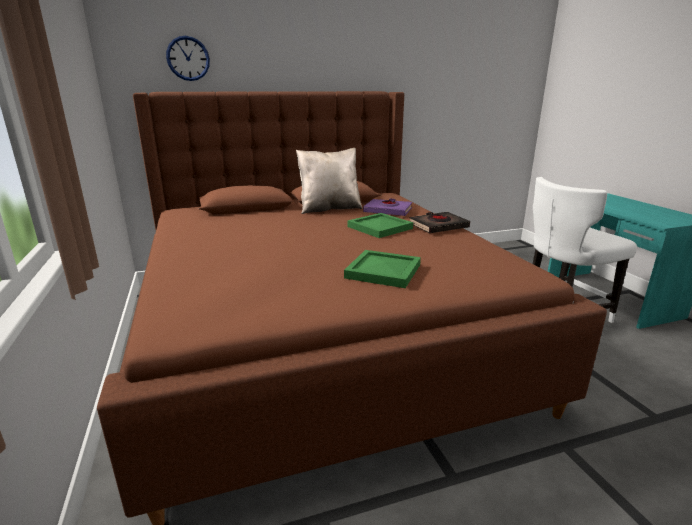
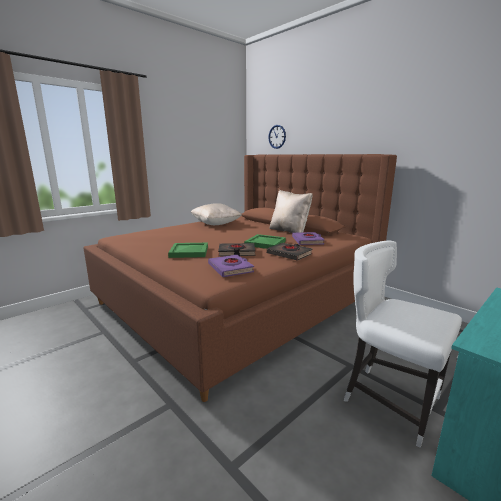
camera: 65 degrees right, 5 degrees down
(214, 234) = (216, 224): none -> beige pillow
(411, 246) = (236, 252): none -> black book
(482, 259) = (230, 268): none -> purple book

